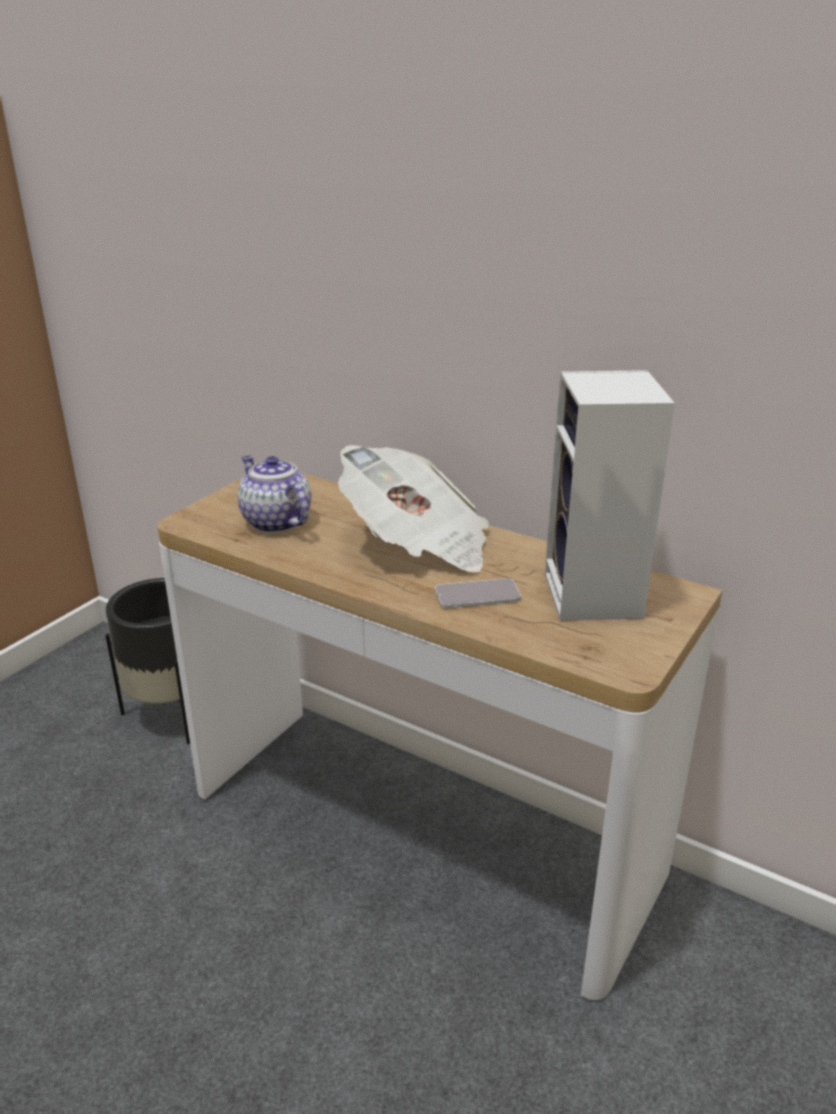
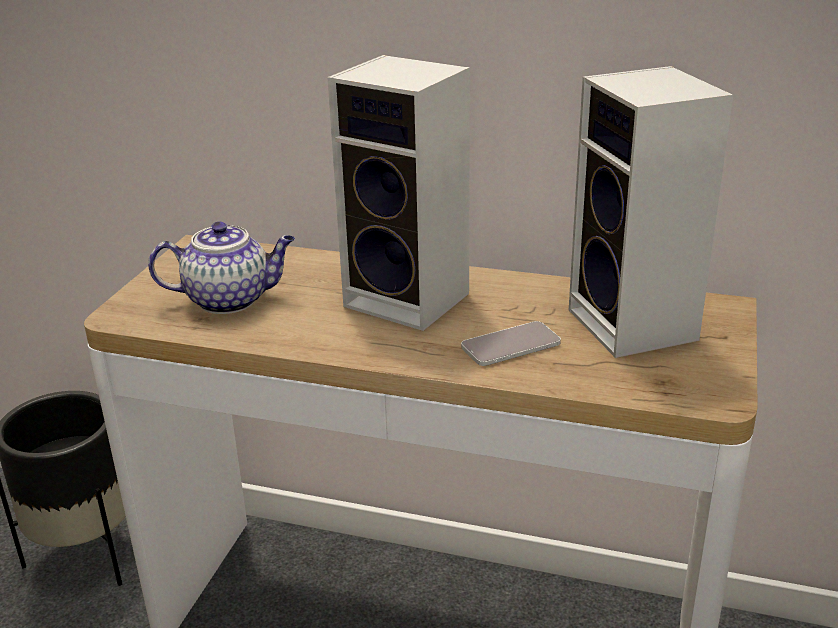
camera: 15 degrees left, 0 degrees up
(275, 522) = (230, 299): teapot -> teapot turned 135 degrees clockwise
(418, 544) = (412, 300): newspaper -> speaker

